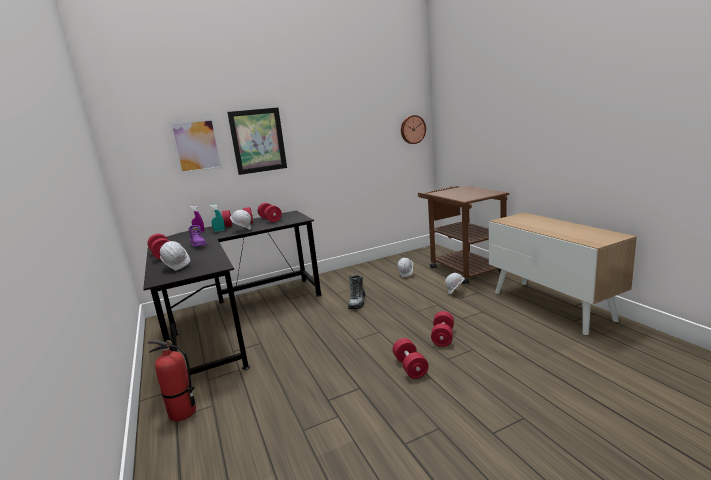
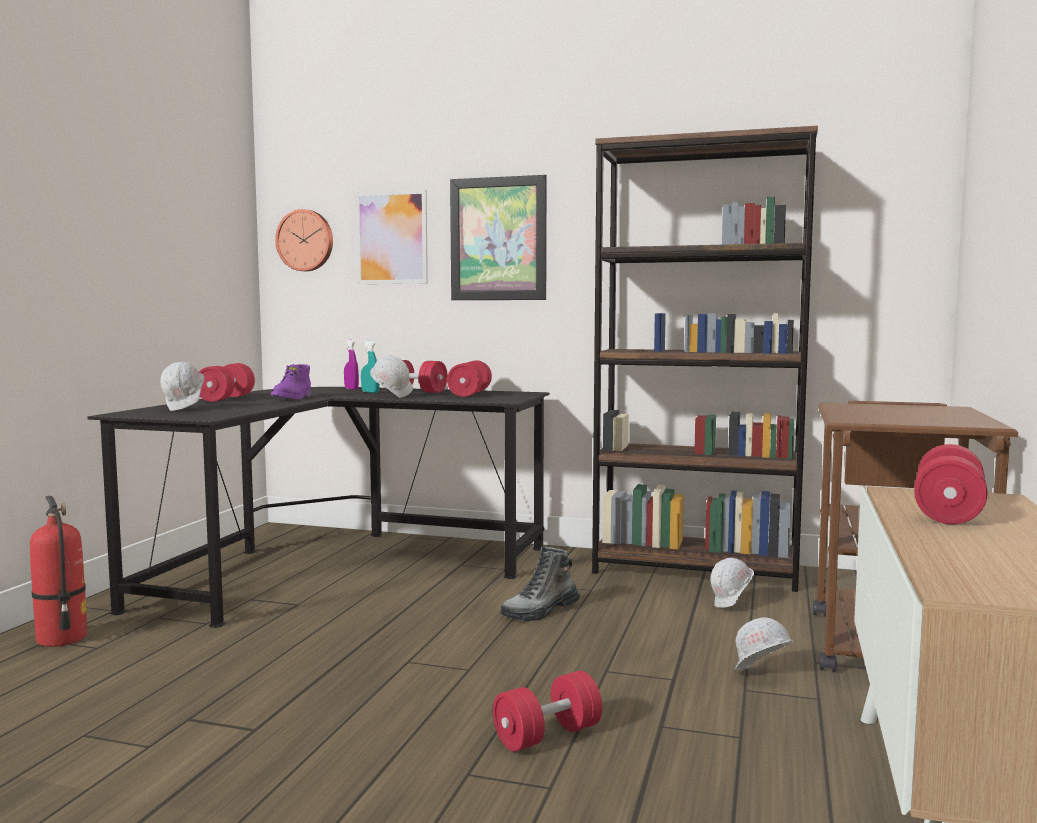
camera: 40 degrees right, 10 degrees down
(372, 267) = (696, 570): none -> brown bookcase
(410, 367) = (382, 747): red dumbbell -> red dumbbell (948, 512)
(412, 129) = (889, 247): wall clock -> wall clock (306, 240)

